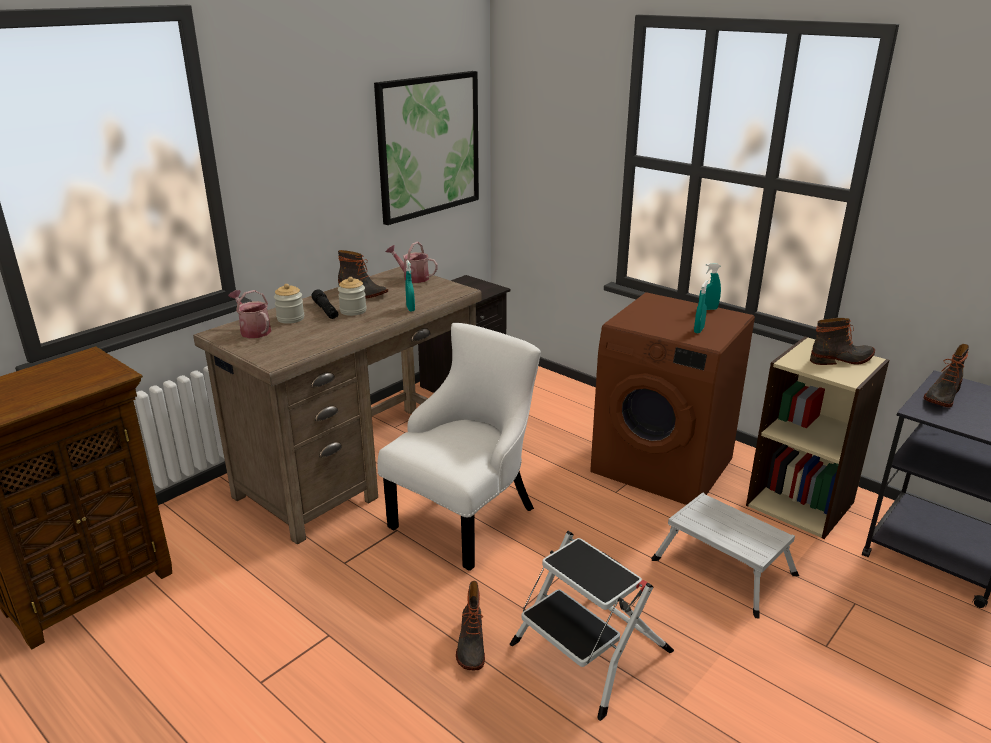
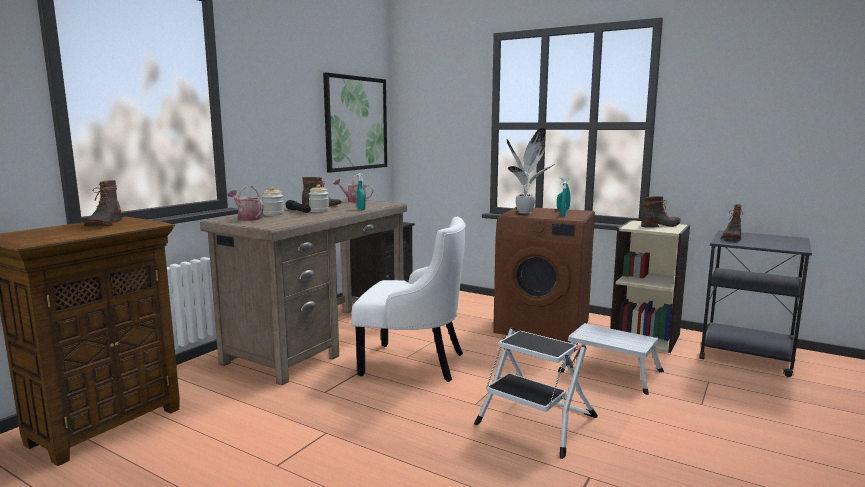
camera: 10 degrees left, 15 degrees down
(464, 522) = (411, 363): white chair -> white chair turned 75 degrees clockwise
(470, 645) = (443, 427): boot -> boot (103, 224)
(647, 315) = (525, 212): none -> potted plant

